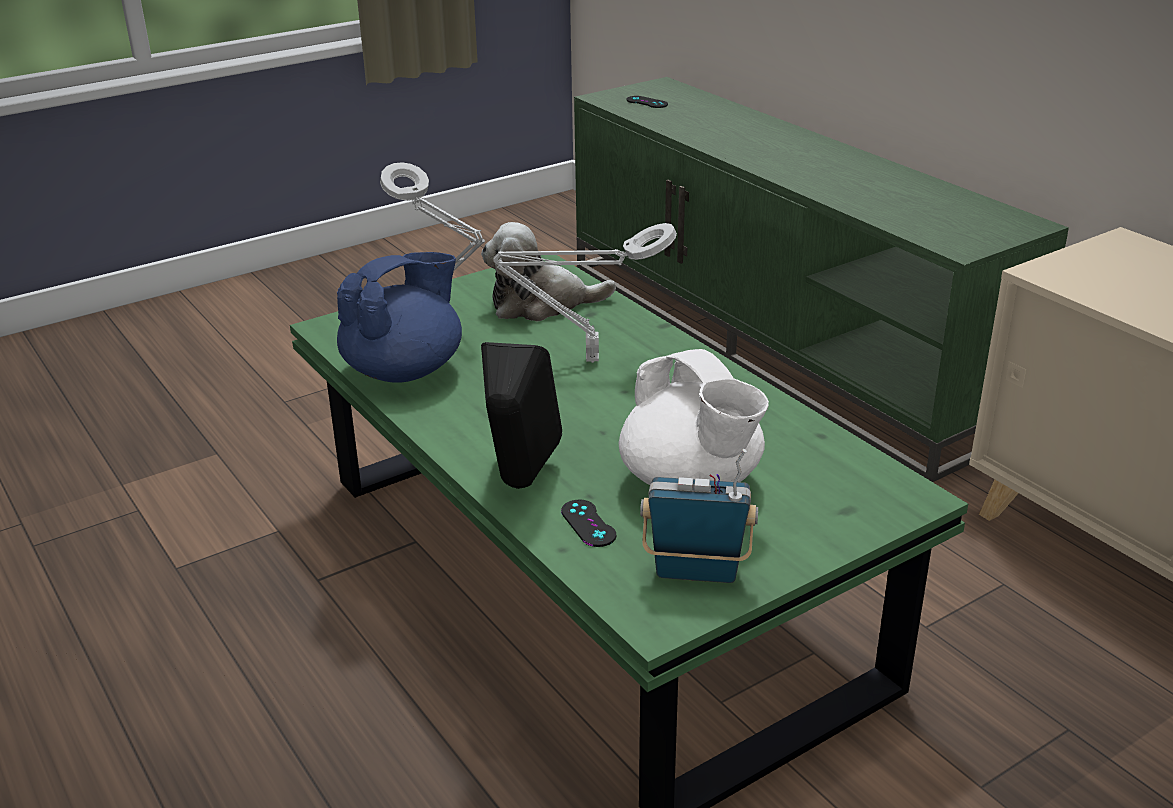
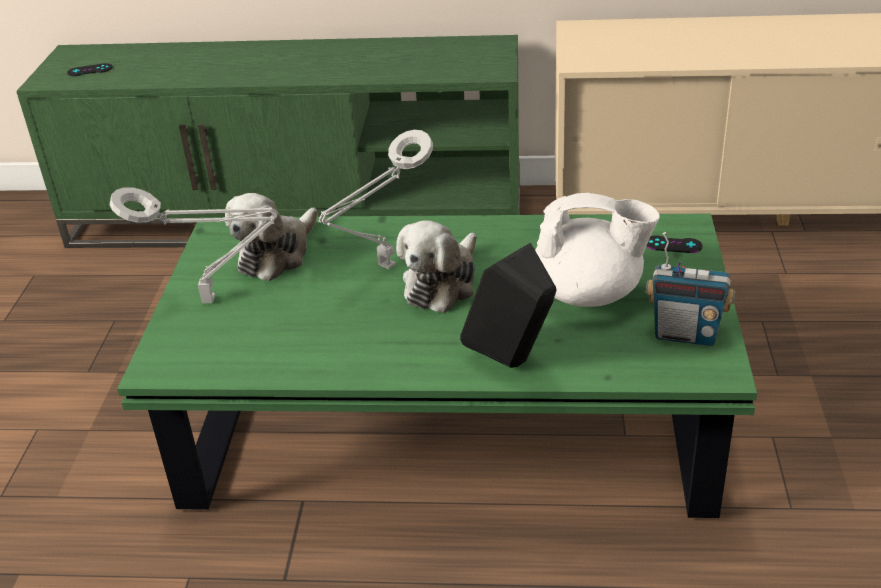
camera: 50 degrees left, 5 degrees up
(405, 370) = (284, 355): blue teapot -> none
(588, 523) = (590, 354): black game controller -> black game controller (673, 245)
(601, 397) = (442, 283): none -> plush toy
(696, 572) = (685, 334): radio -> radio turned 120 degrees counterclockwise

